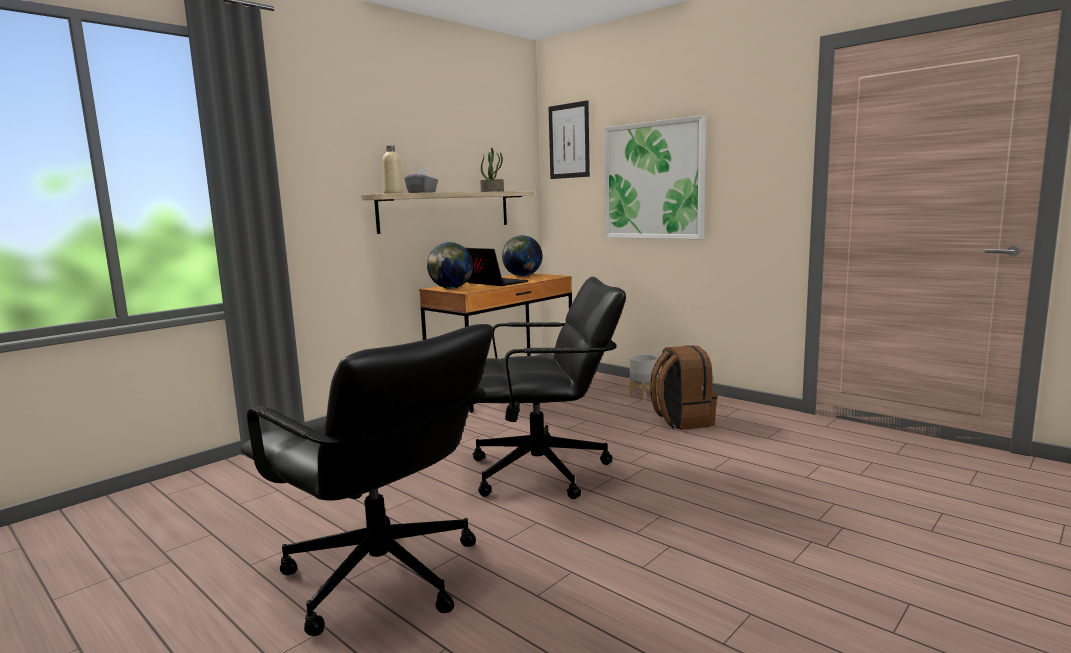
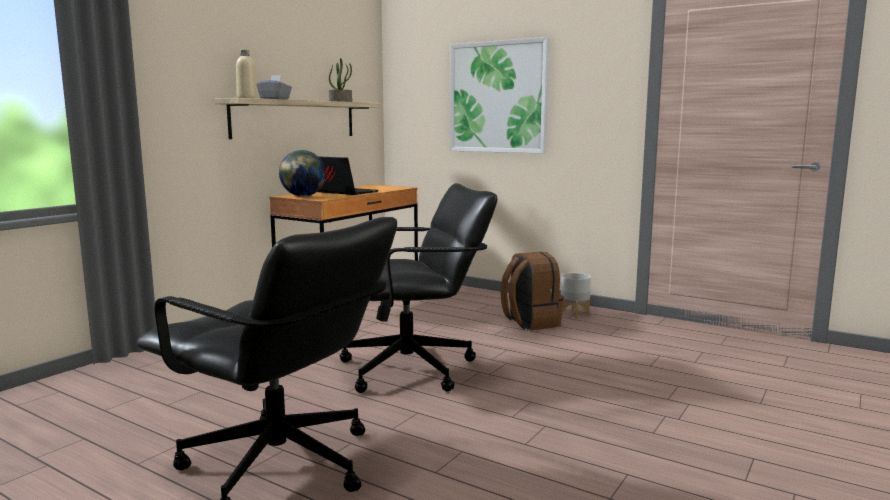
camera: 10 degrees left, 0 degrees up
(522, 276) = (369, 187): globe -> none
(569, 141) = (414, 56): picture -> none
(644, 395) = (489, 301): grey planter -> grey planter (574, 314)

